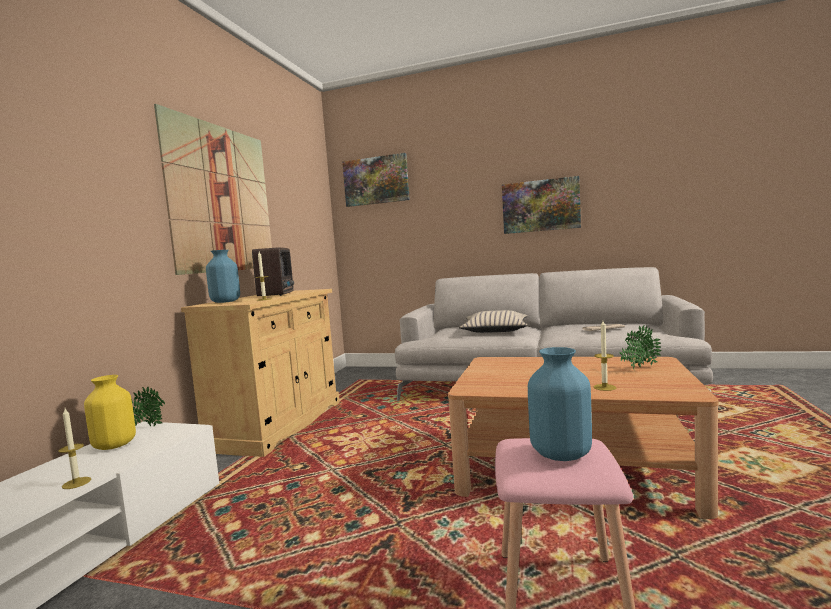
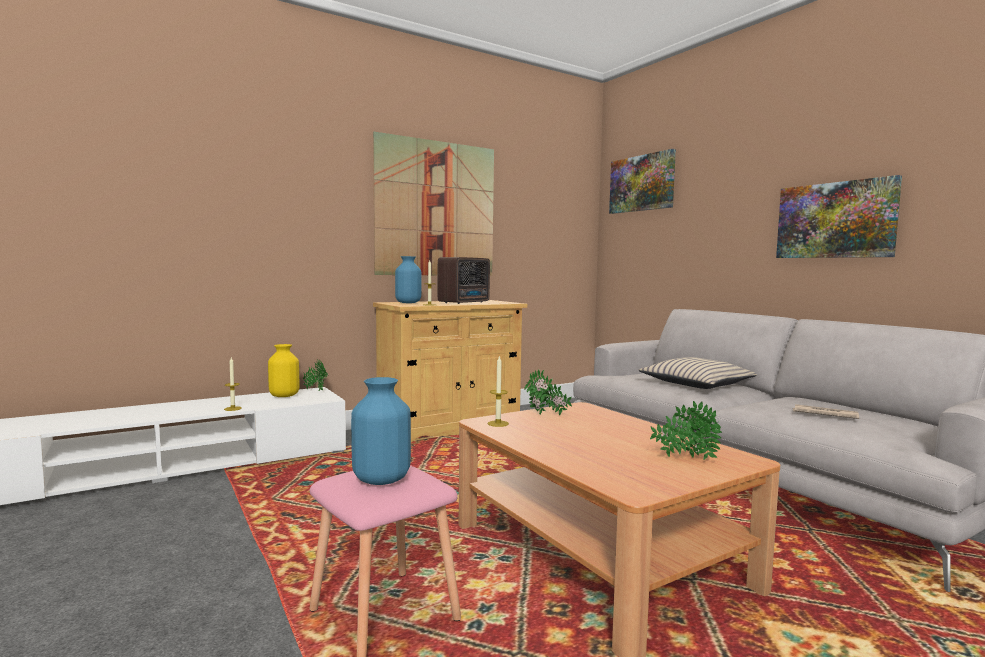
camera: 40 degrees right, 0 degrees up
(489, 371) = (546, 415): none -> potted plant
(604, 387) = (583, 458): candle -> candle (498, 423)

